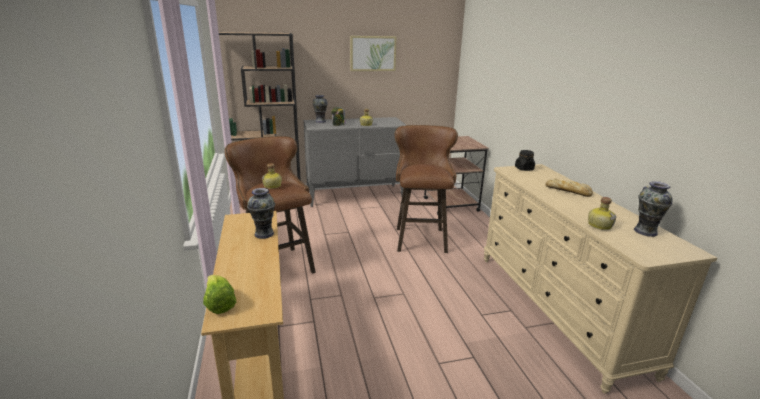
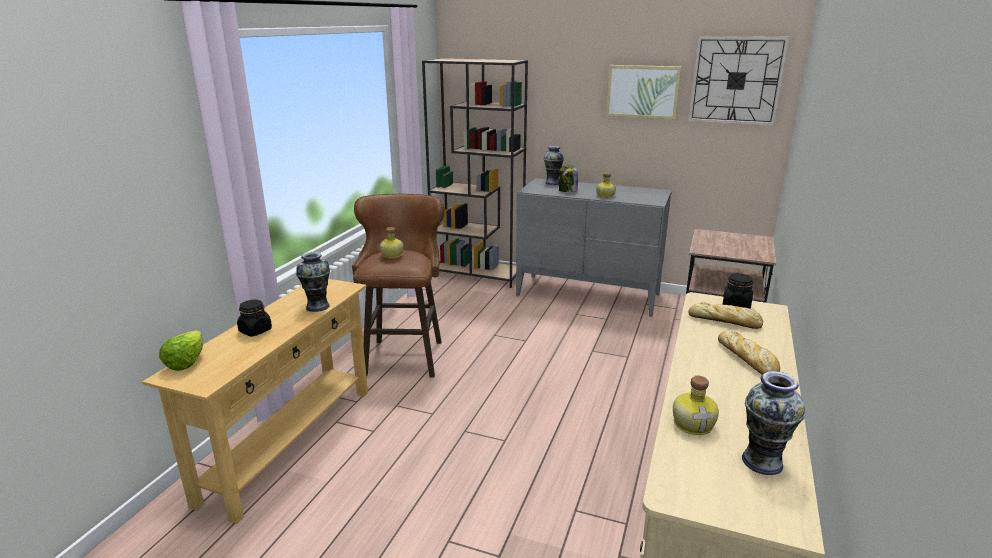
camera: 35 degrees right, 0 degrees up
(241, 264) = (255, 331): none -> black jar
(420, 238) = (611, 378): brown stool -> none
(427, 44) = (736, 80): none -> wall clock
(532, 177) = (726, 321): none -> bread

